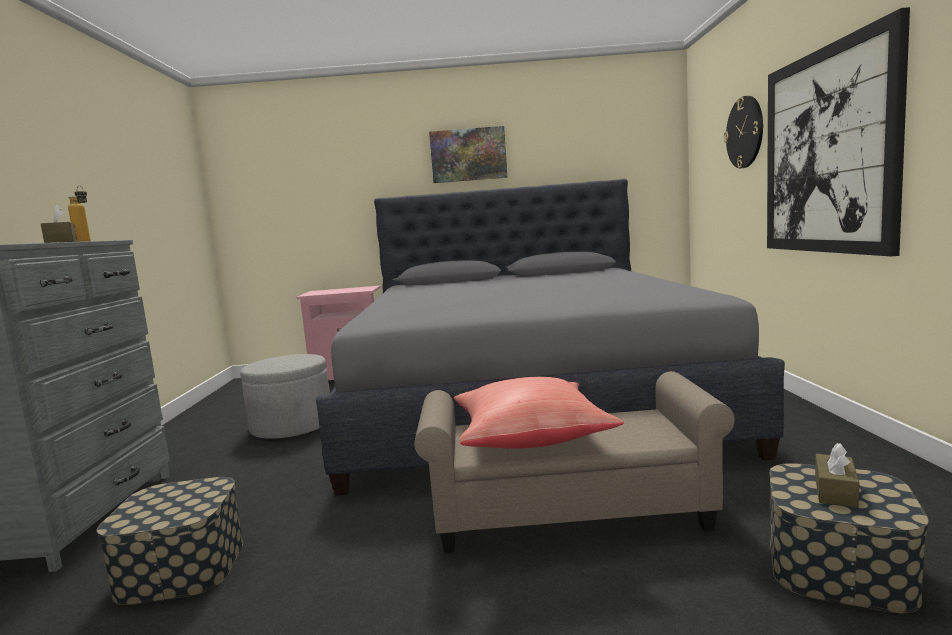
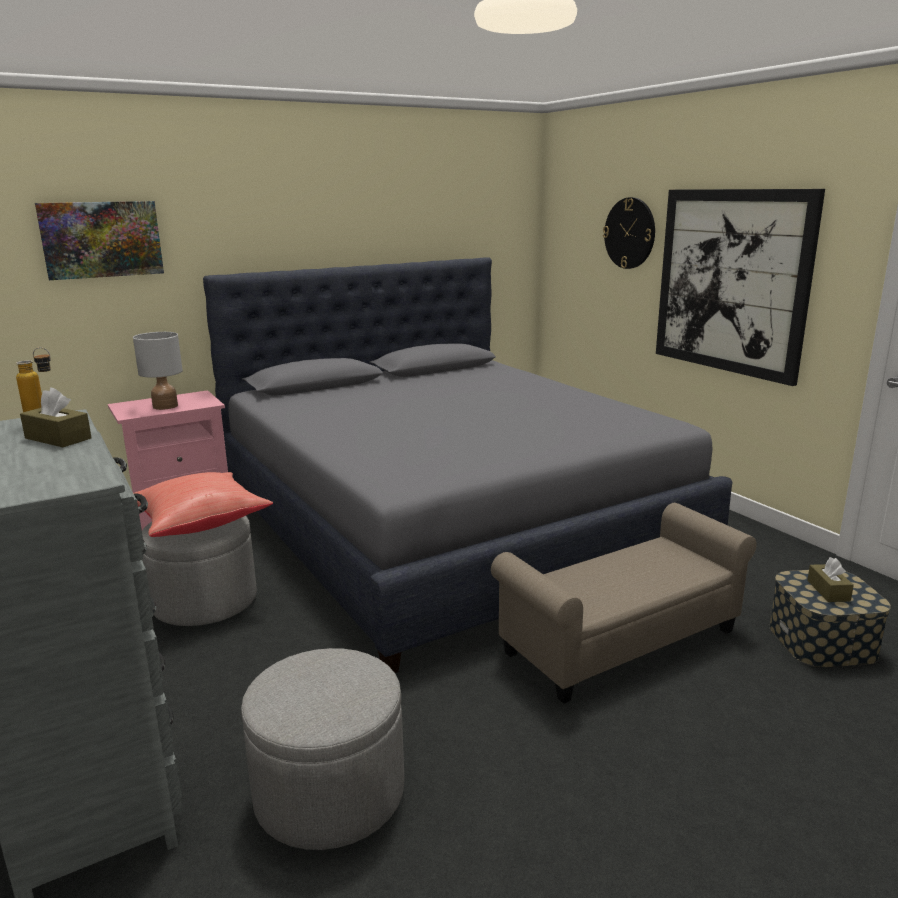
camera: 30 degrees left, 10 degrees up
(182, 567) = (329, 792): storage box -> grey ottoman
(337, 291) = (165, 406): none -> grey table lamp
(468, 155) = (317, 219): picture -> picture (101, 239)
(530, 438) = (604, 586): red pillow -> red pillow (198, 523)

